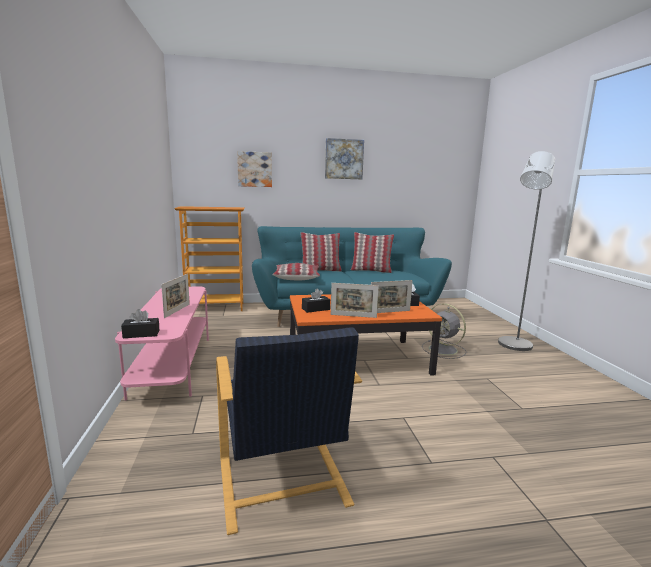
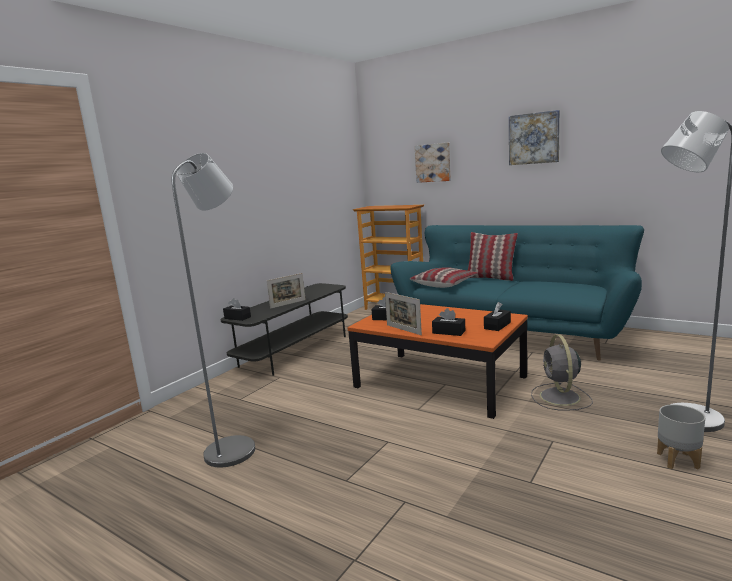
camera: 45 degrees right, 0 degrees up
(173, 365) = (295, 351): pink tv stand -> grey tv stand
(282, 483) = (236, 447): black armchair -> grey floor lamp
(371, 270) = (552, 283): pillow -> none
(389, 312) = (448, 332): picture frame -> black tissue box
(548, 369) = (678, 461): none -> grey planter

